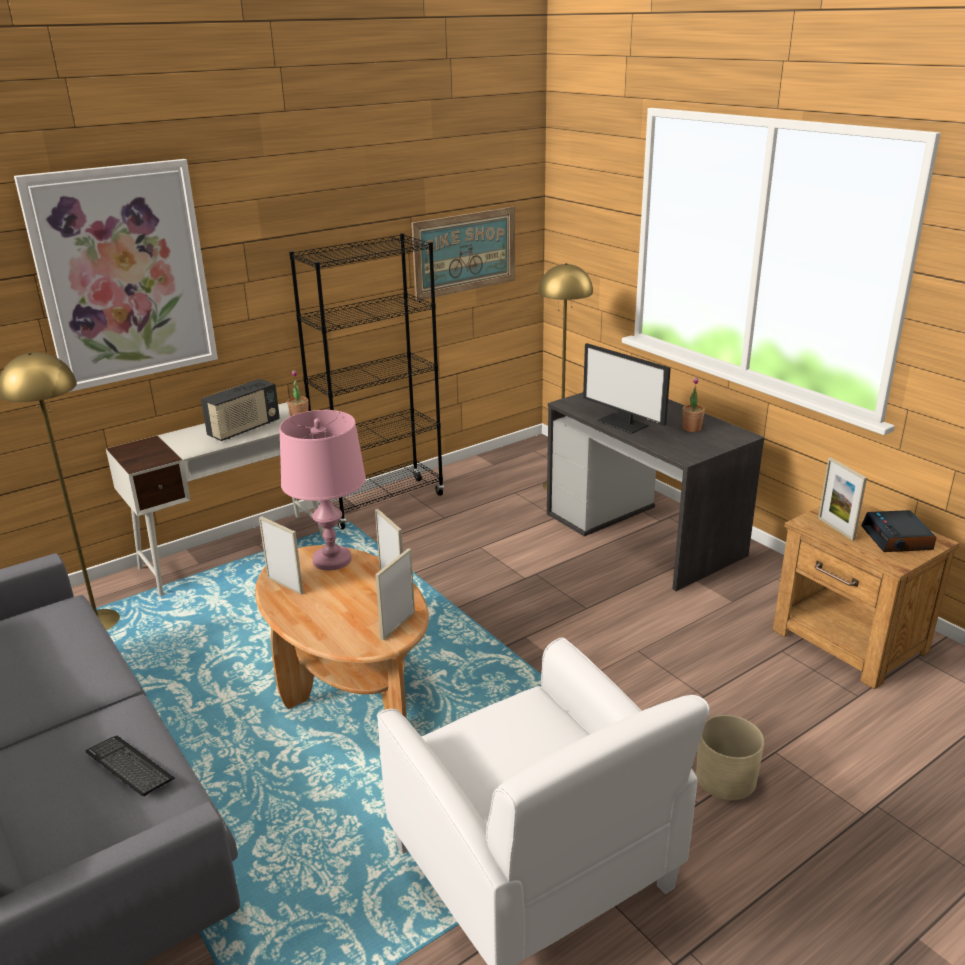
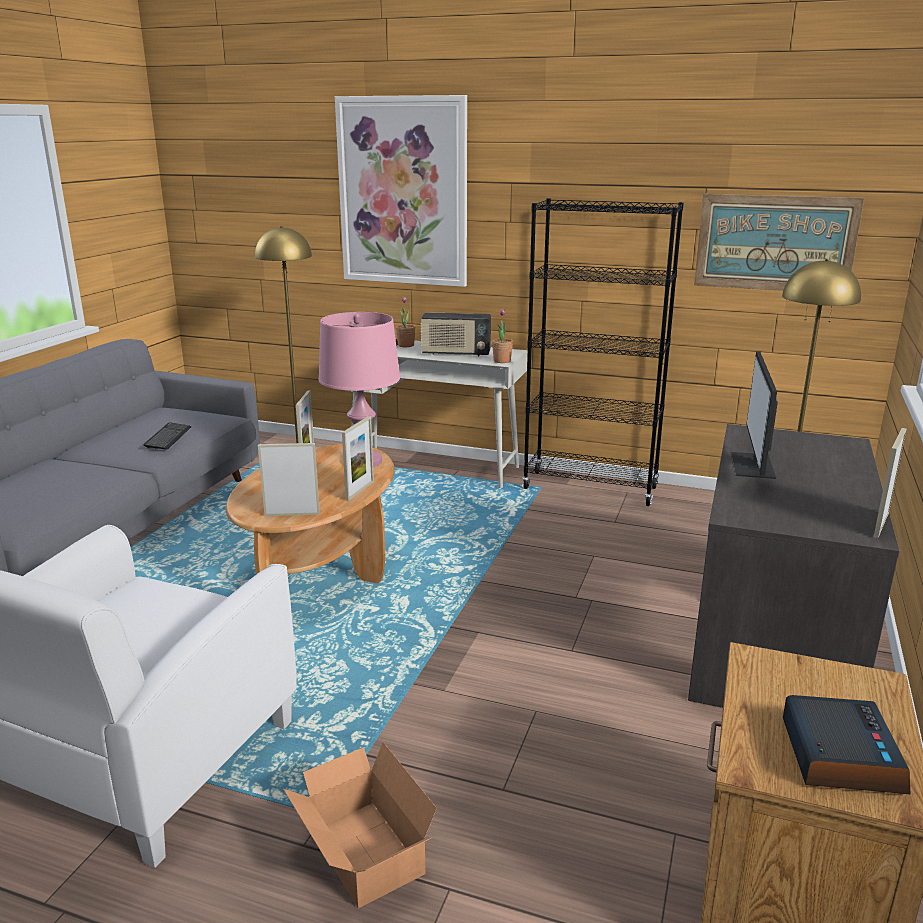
camera: 55 degrees right, 5 degrees down
(129, 767) = (54, 493): keyboard -> keyboard (168, 437)
(691, 428) = (821, 502): potted plant -> potted plant (406, 345)
(726, 778) = (363, 856): beige planter -> cardboard box
(836, 529) = (778, 688): picture frame -> picture frame (881, 525)
(897, 539) = (839, 755): alarm clock -> alarm clock turned 135 degrees clockwise

